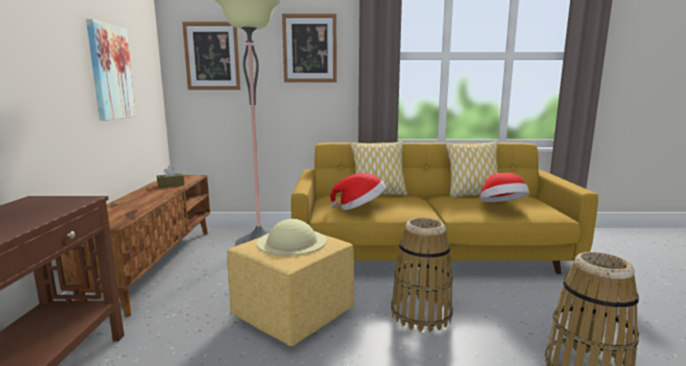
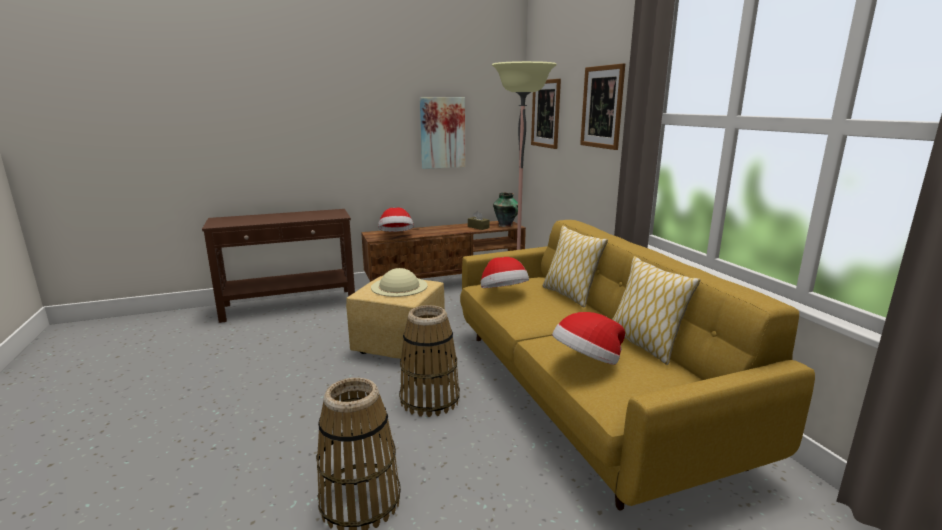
camera: 70 degrees right, 5 degrees up
(120, 215) = (396, 235): none -> hat
(187, 178) = (506, 225): none -> vase

